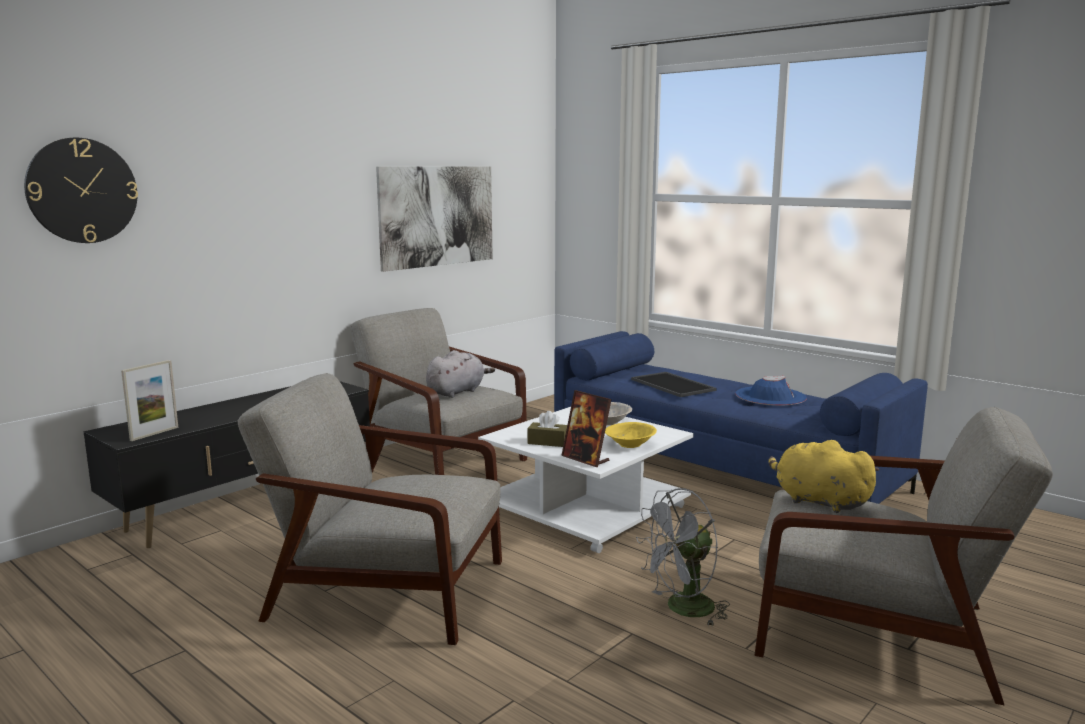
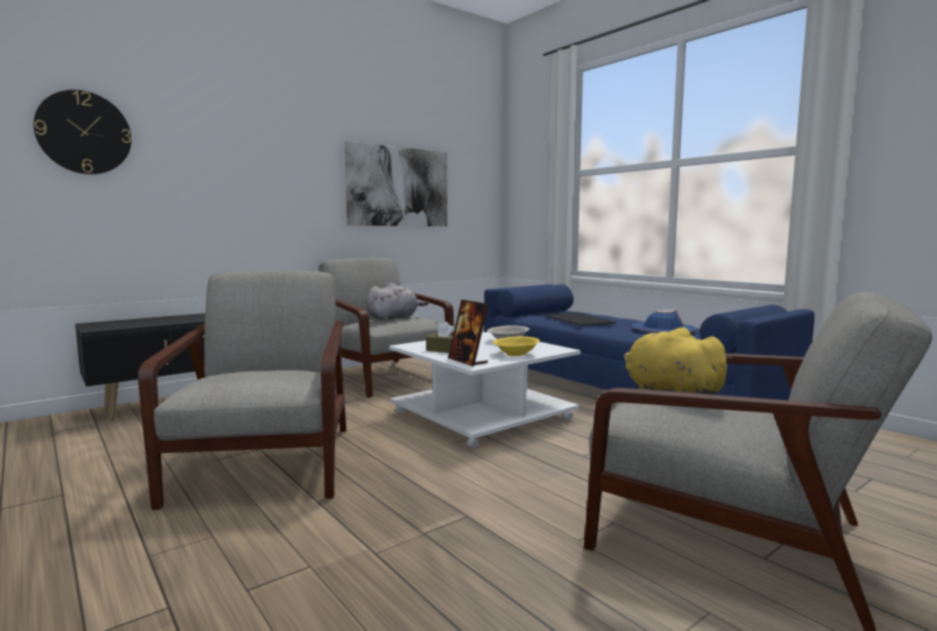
camera: 10 degrees right, 5 degrees down
(154, 434) = (122, 326): picture frame -> none
(384, 590) = (266, 462): grey armchair -> grey armchair turned 60 degrees clockwise
(682, 610) = (529, 500): grey fan -> none

